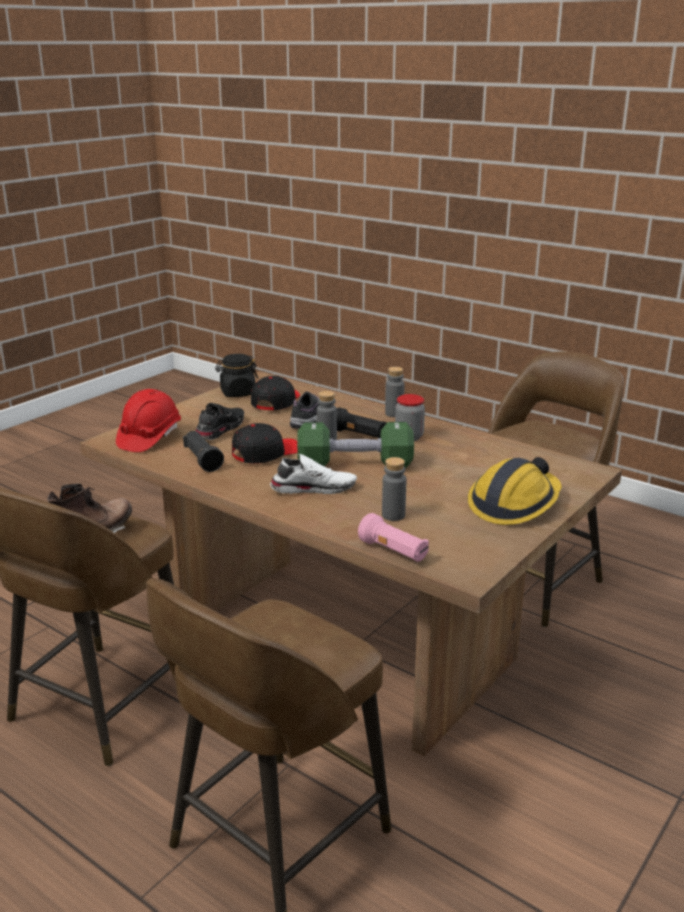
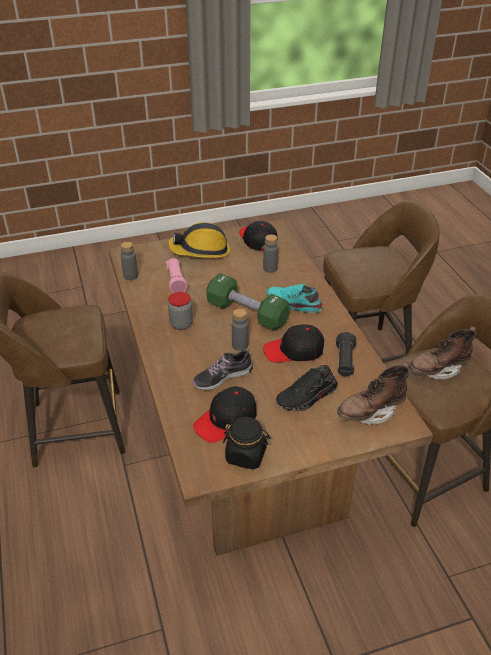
camera: 145 degrees left, 15 degrees up
(149, 438) = (370, 412): red hard hat -> brown boot
(313, 488) = (293, 305): white shoe -> turquoise shoe
(359, 435) = (211, 342): black flashlight -> none
(393, 552) = (294, 249): pink flashlight -> pink flashlight (176, 282)
(394, 413) = (155, 355): grey bottle -> grey bottle (130, 276)
(467, 546) = (257, 239): none -> black cap

